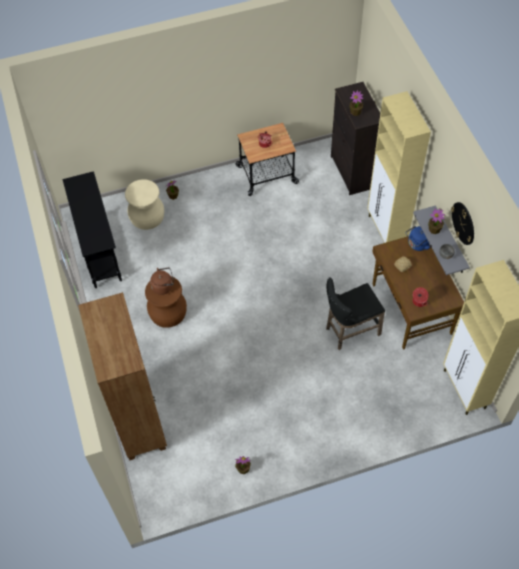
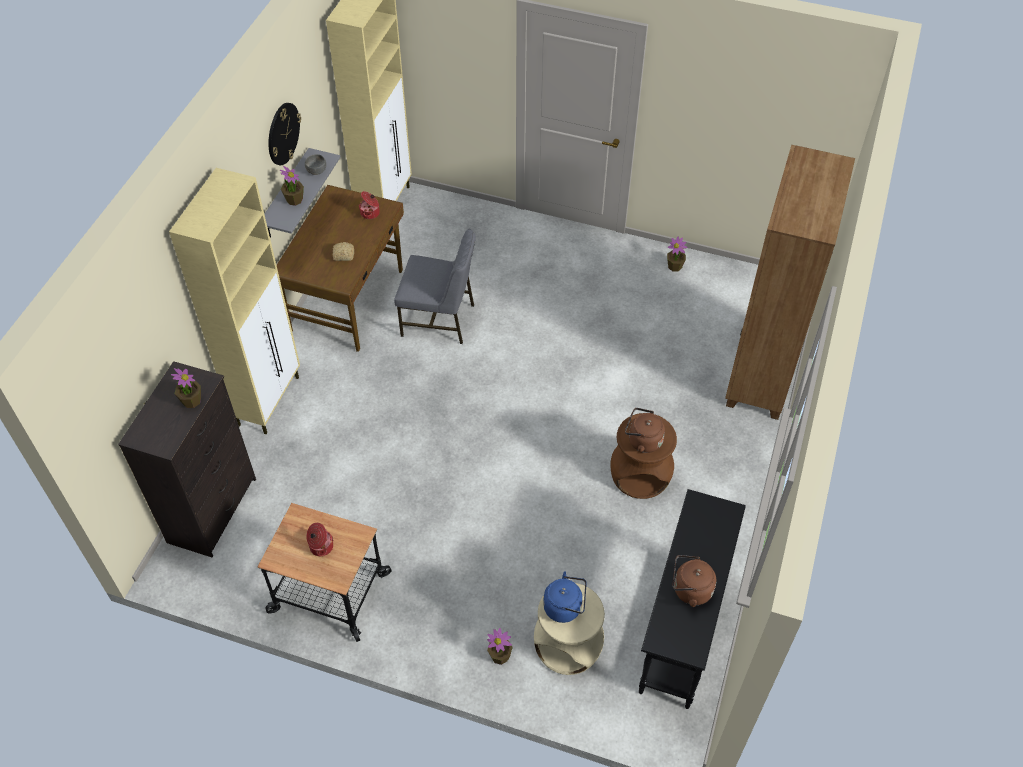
camera: 145 degrees left, 5 degrees down
(86, 204) = (689, 590): none -> brown kettle
(349, 331) = (439, 320): black stool -> grey chair
(417, 245) = (300, 266): blue kettle -> blue kettle (565, 607)

